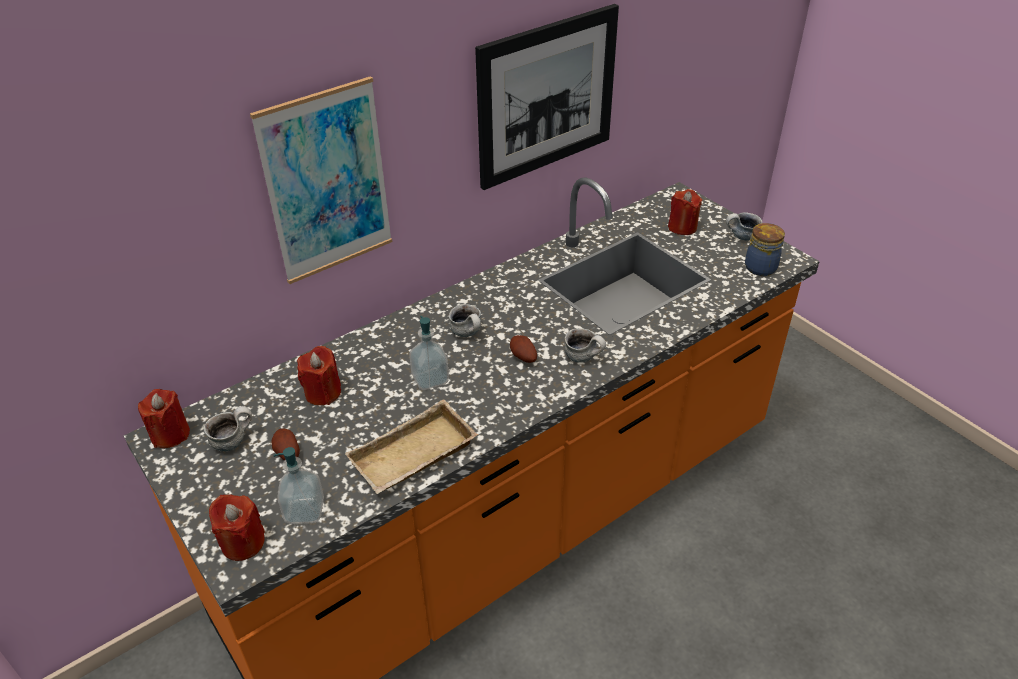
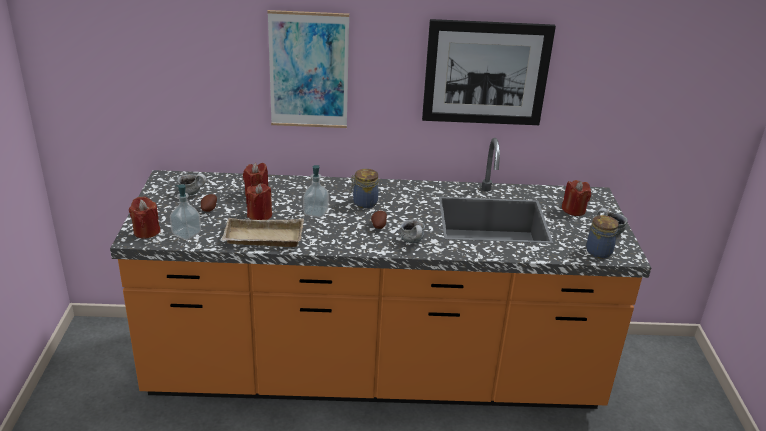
camera: 35 degrees right, 10 degrees down
(170, 434) = (171, 178): red candle -> red candle (260, 215)
(469, 333) = (364, 203): mug -> jar

